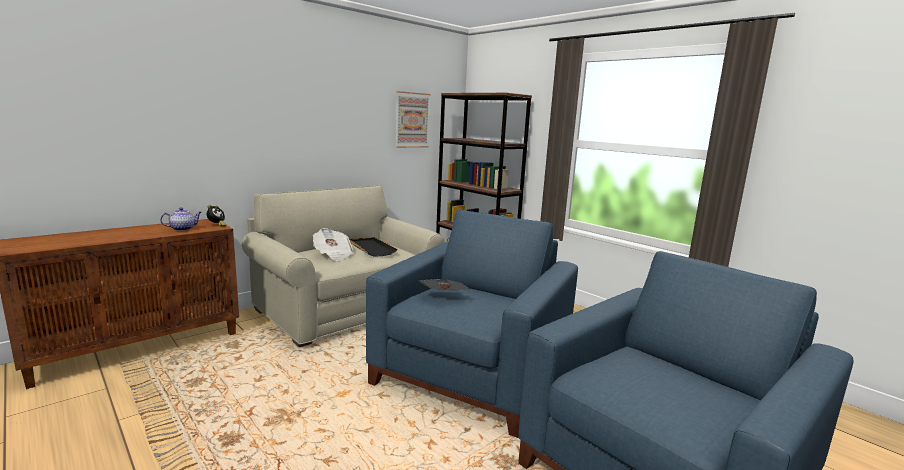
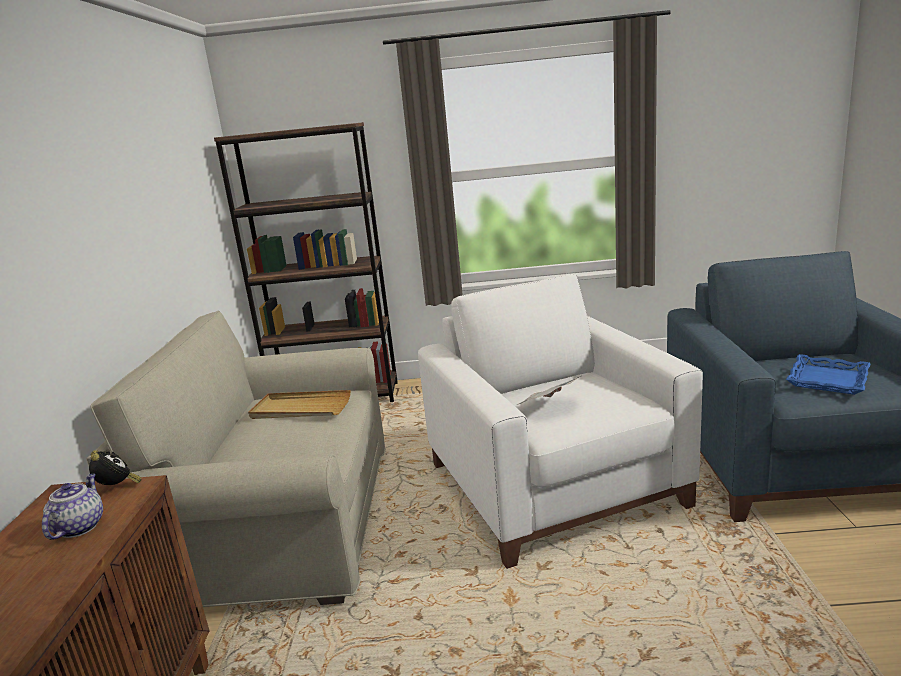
camera: 45 degrees left, 5 degrees up
(333, 255) = (281, 443): newspaper -> none
(371, 248) = (300, 409): black tray -> beige tray
(412, 120) = (194, 191): picture -> none
(473, 372) = (556, 485): blue armchair -> white armchair
(646, 388) = (828, 380): none -> blue tray

